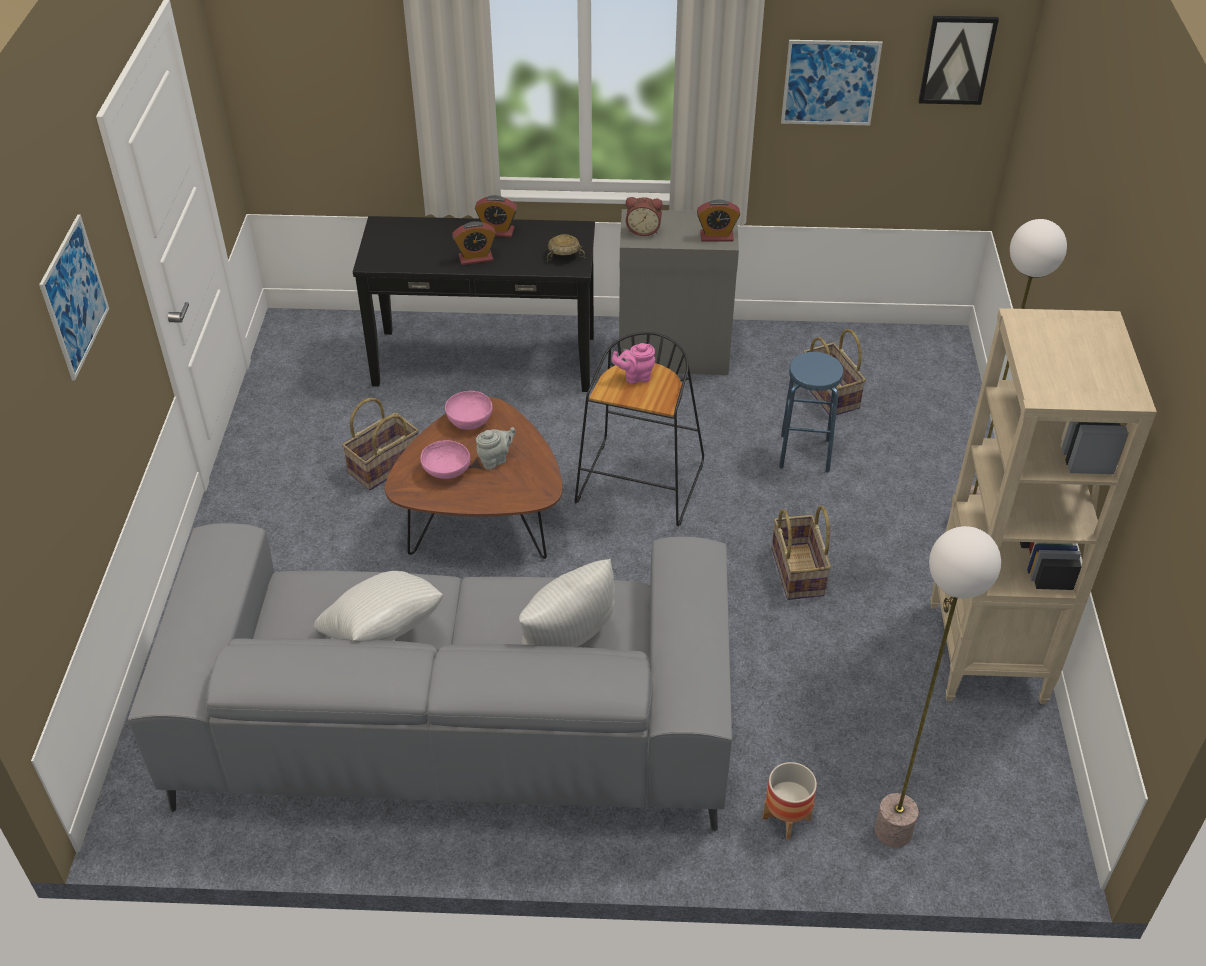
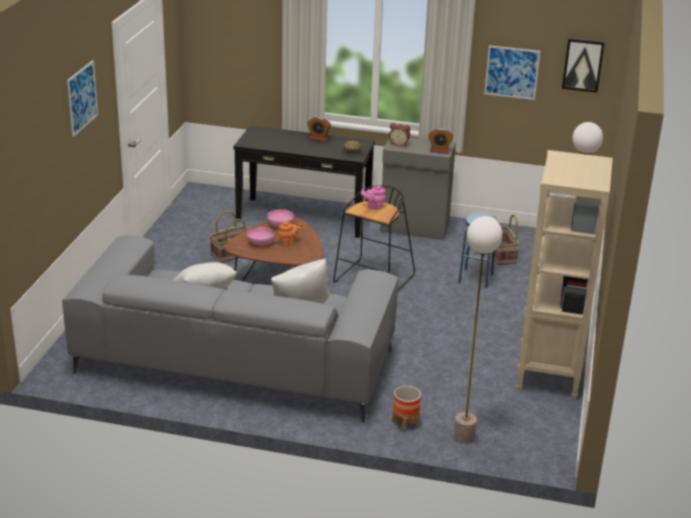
camera: 10 degrees right, 15 degrees down
(475, 258) = (302, 148): alarm clock -> none
(495, 460) = (289, 242): grey teapot -> orange teapot
(799, 572) = (452, 327): basket -> none

